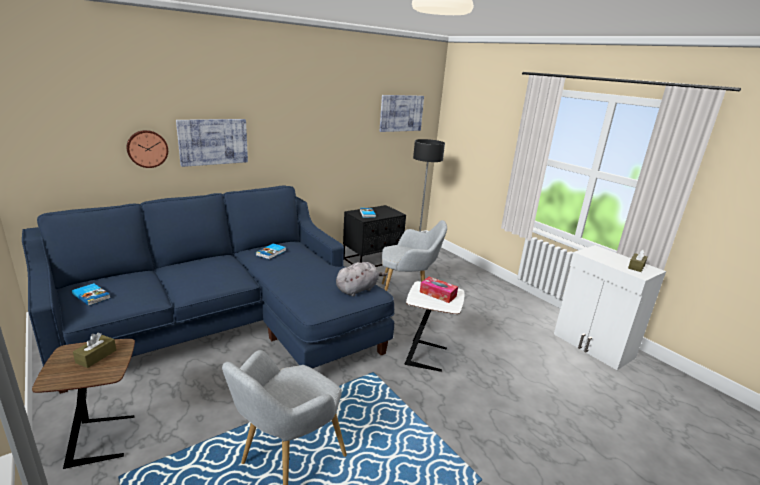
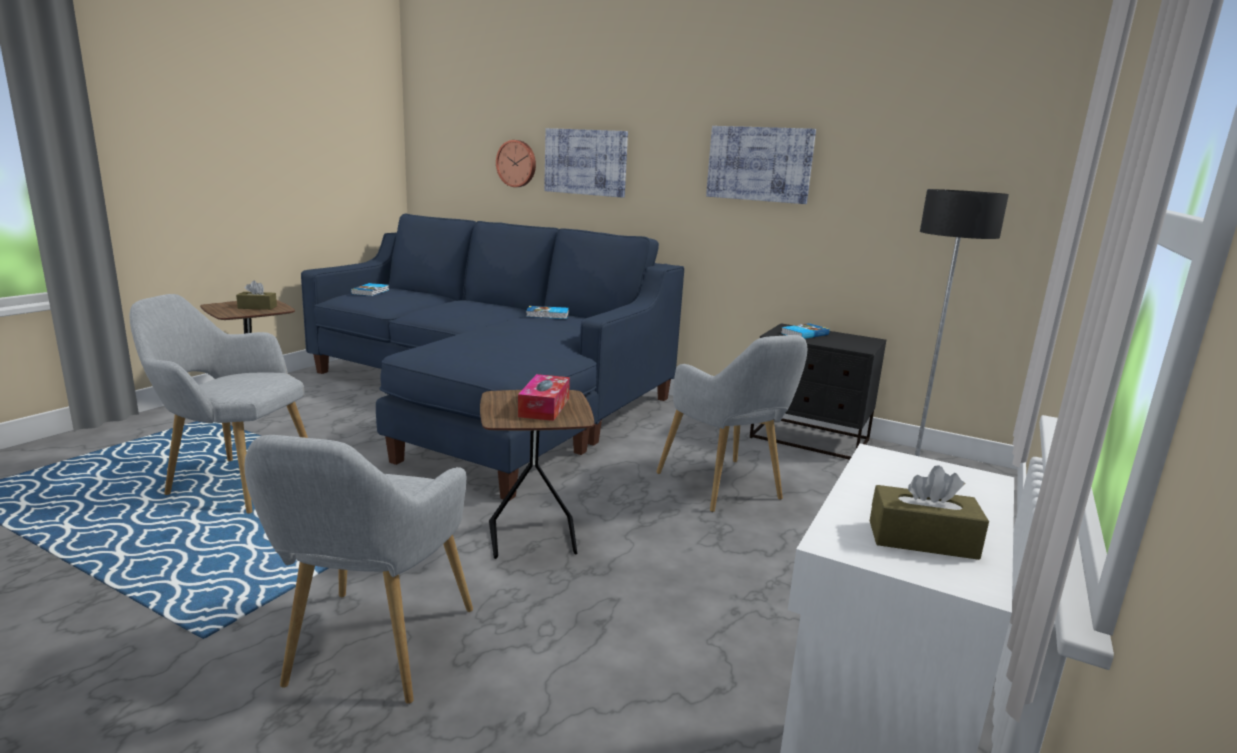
camera: 65 degrees right, 5 degrees down
(358, 289) = (494, 361): grey plush toy -> none
(401, 113) = (953, 134): picture -> picture (759, 164)
(427, 356) = (534, 539): white side table -> brown side table
(505, 422) = (371, 653): none -> grey armchair

